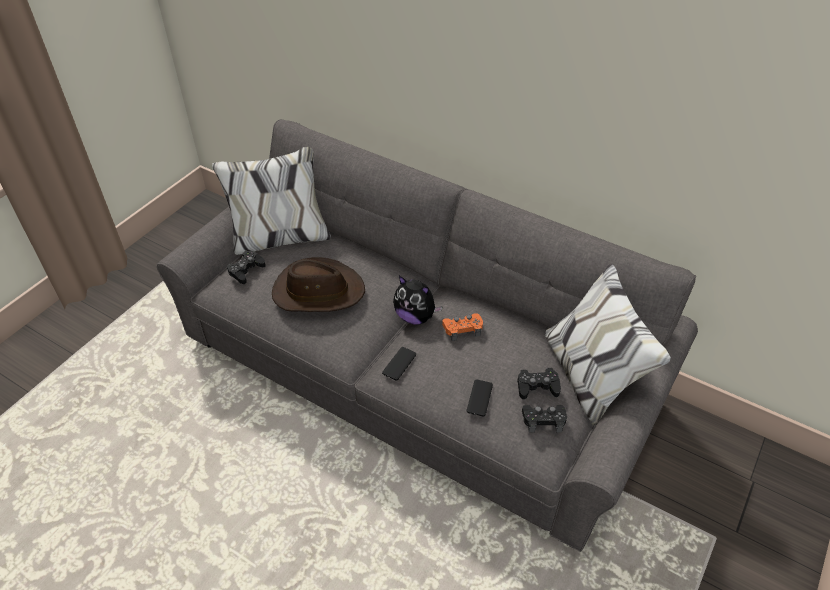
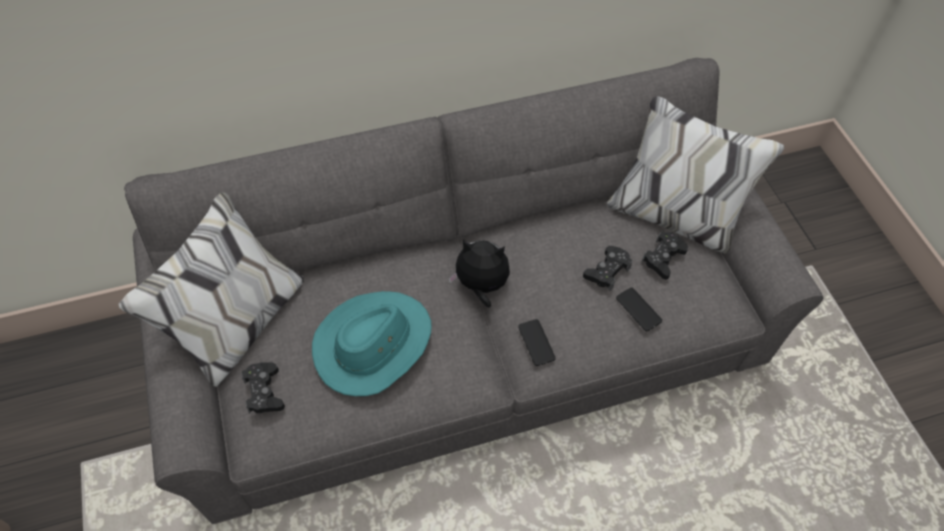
camera: 50 degrees left, 10 degrees up
(317, 291) = (373, 344): brown hat -> turquoise hat
(415, 316) = (481, 286): plush toy -> plush toy turned 150 degrees counterclockwise
(462, 329) = (546, 261): orange game controller -> none
(543, 420) = (700, 282): black game controller -> black game controller (607, 271)

